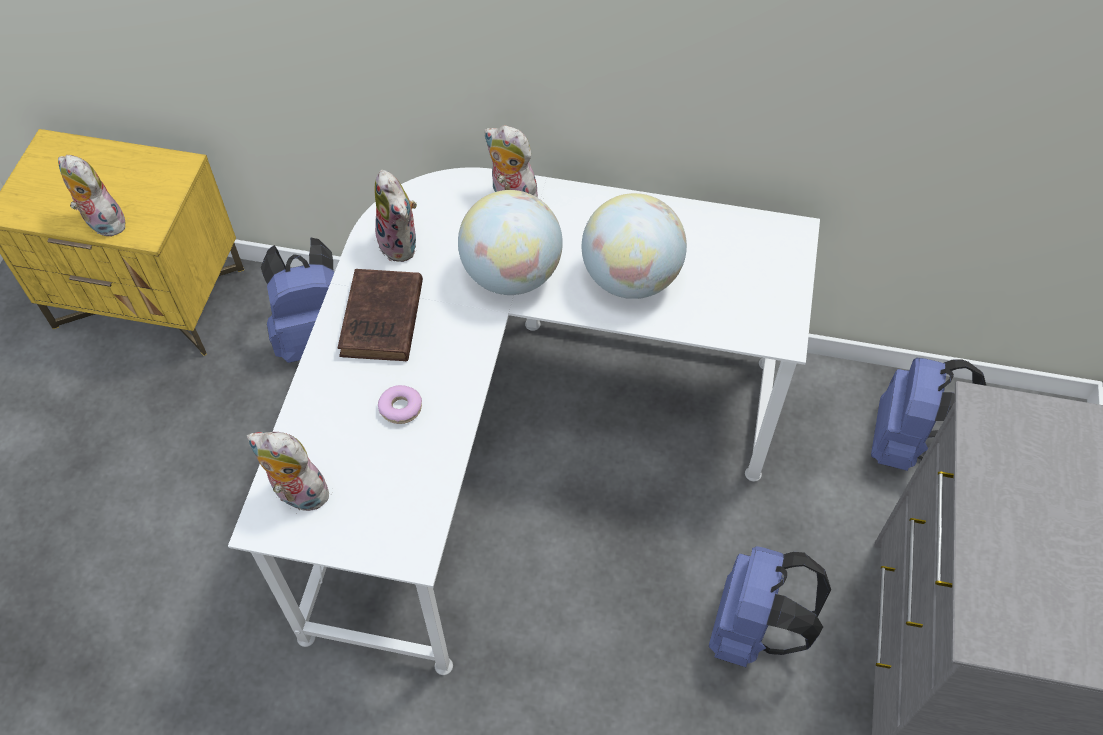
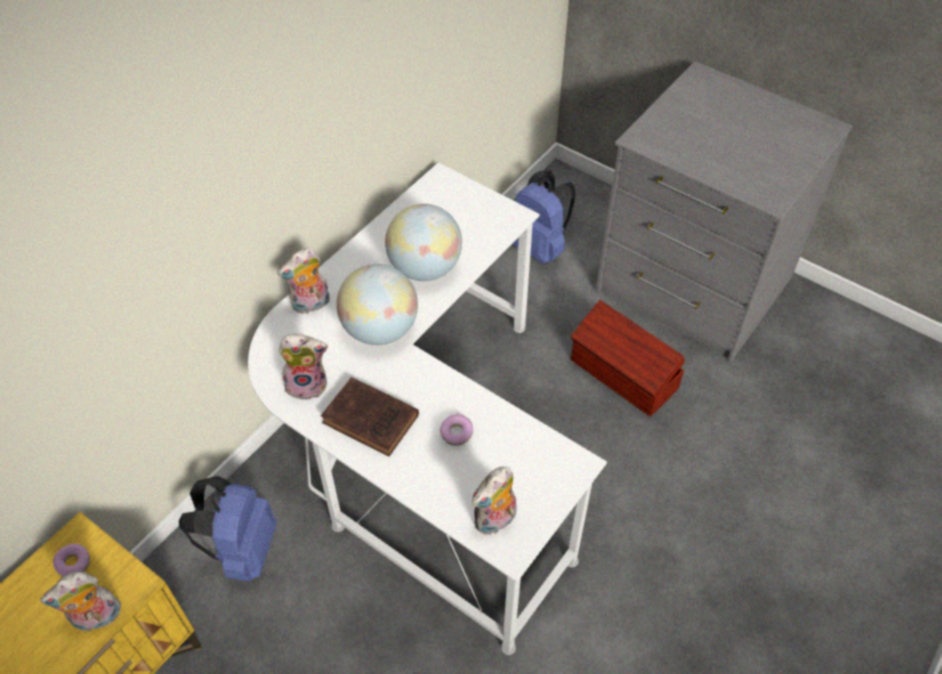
camera: 65 degrees left, 5 degrees down
(151, 178) = (73, 563): none -> donut
(752, 630) = (623, 376): blue backpack -> brown storage box

